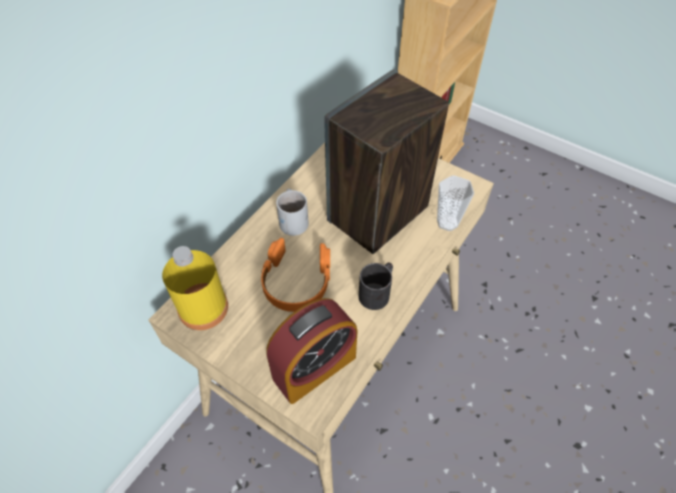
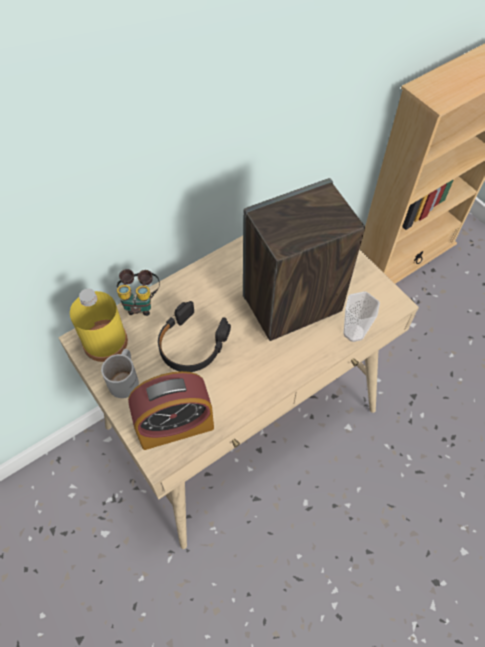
camera: 20 degrees right, 5 degrees up
(225, 258) = (140, 303): none -> binoculars
(294, 219) = (214, 285): white mug -> white mug (126, 378)
(296, 281) = (191, 344): orange headphones -> black headphones
(377, 291) = (258, 377): black mug -> none

